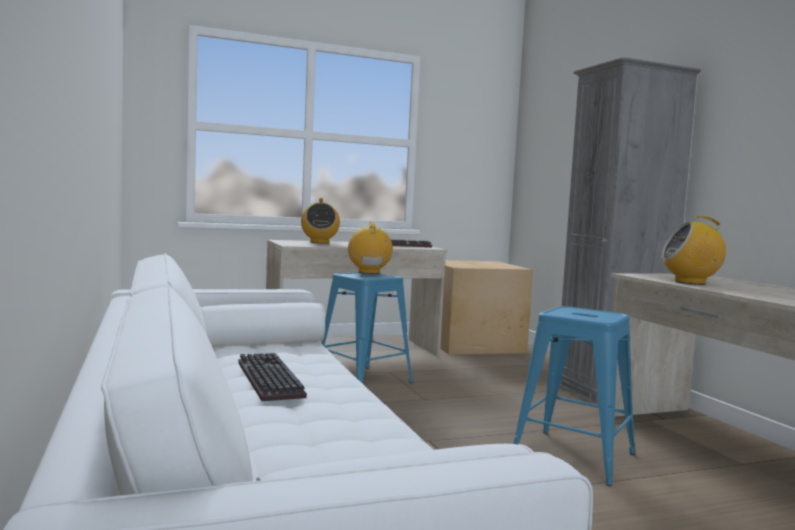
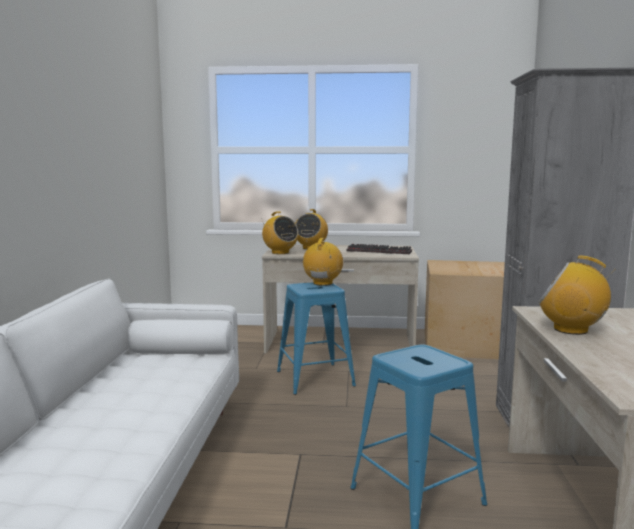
camera: 25 degrees right, 5 degrees up
(266, 379) = (114, 397): keyboard -> none
(296, 244) = (280, 252): none -> radio

